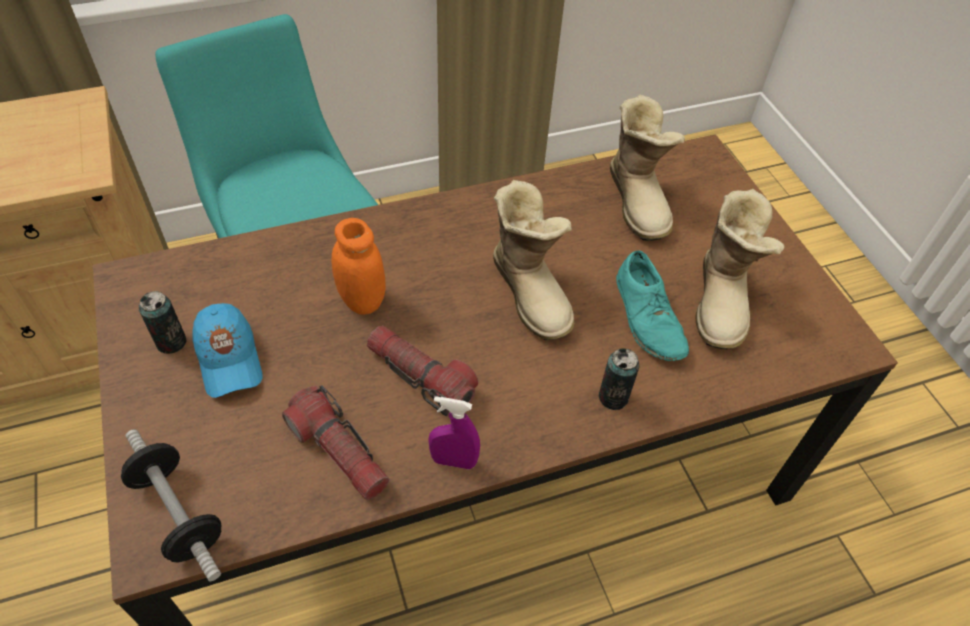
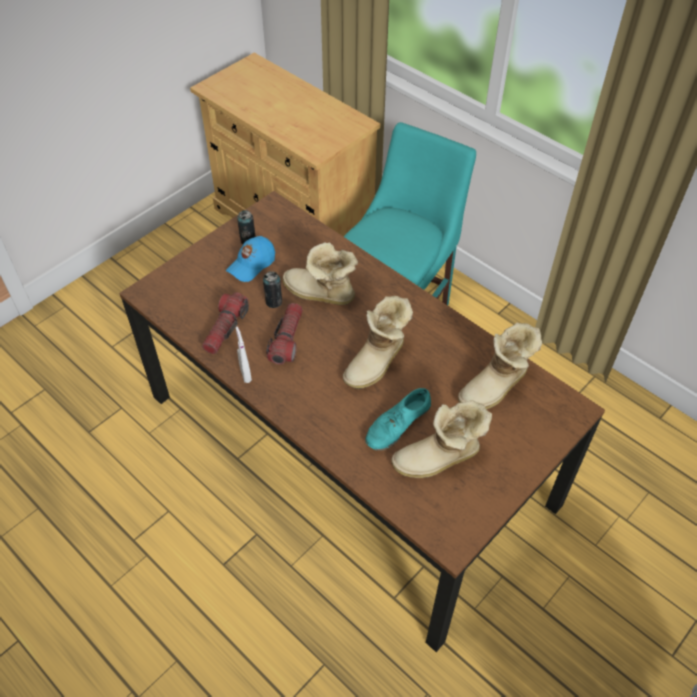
camera: 65 degrees right, 0 degrees up
(178, 513) = (165, 291): dumbbell -> none
(362, 300) = (320, 294): orange jar -> boot
(454, 461) = (245, 374): purple spray bottle -> white spray bottle
(613, 397) = (327, 427): can -> can (274, 302)

